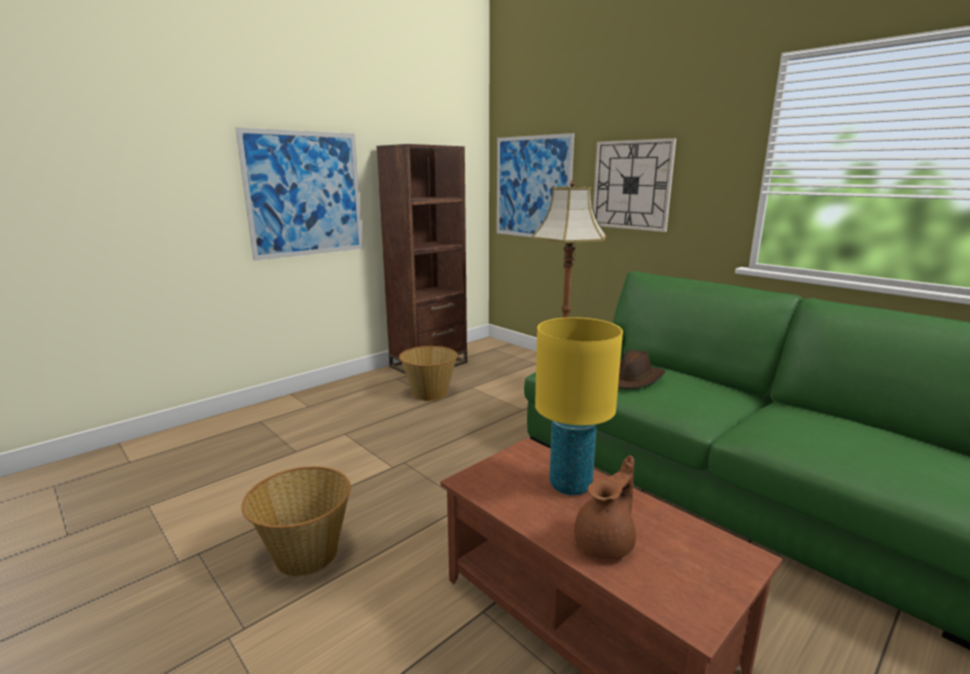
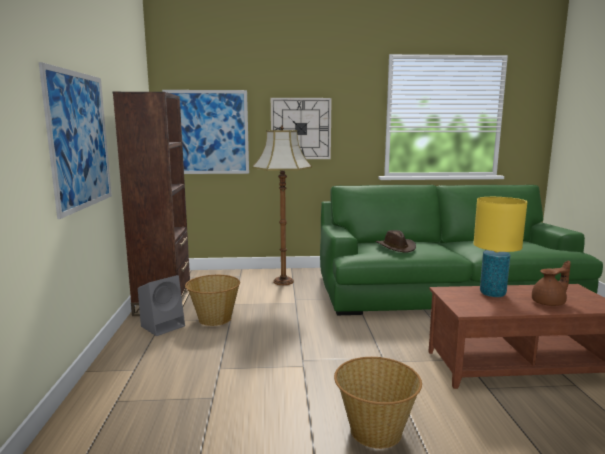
camera: 50 degrees left, 5 degrees down
(389, 383) = (163, 326): none -> grey speaker
(606, 543) = (549, 303): brown teapot -> brown teapot turned 75 degrees clockwise

